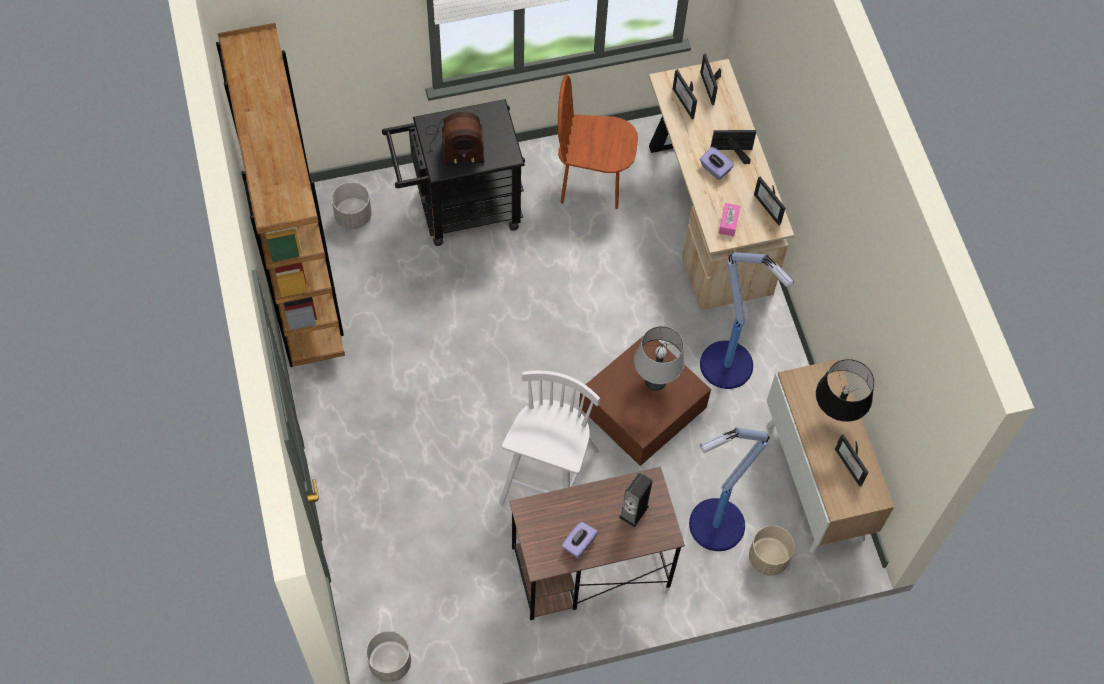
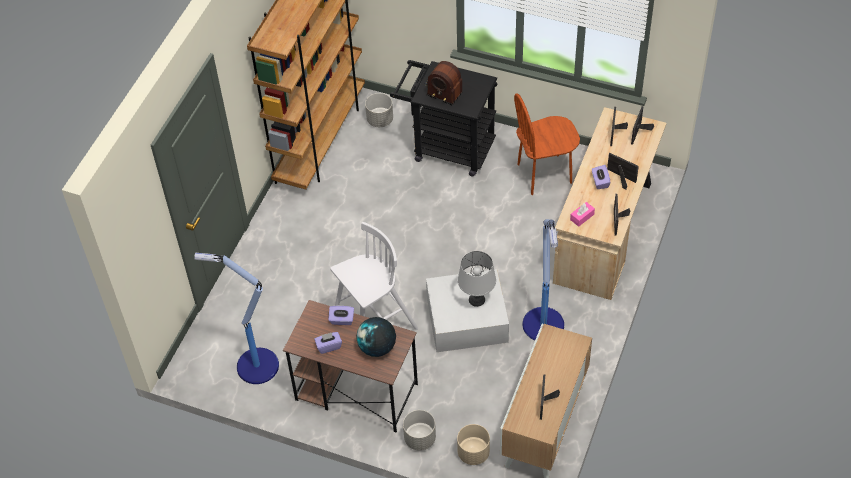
camera: 40 degrees right, 10 degrees down
(390, 663) = (195, 374): grey planter -> grey planter (419, 438)
(567, 503) = (342, 320): none -> purple tissue box
(592, 183) = (544, 174): brown chair -> brown chair turned 60 degrees counterclockwise
(634, 511) = (377, 347): speaker -> globe
(642, 407) = (467, 319): brown storage box -> white storage box
(714, 526) = (454, 414): floor lamp -> floor lamp (255, 366)
(834, 417) = (559, 370): black table lamp -> none

